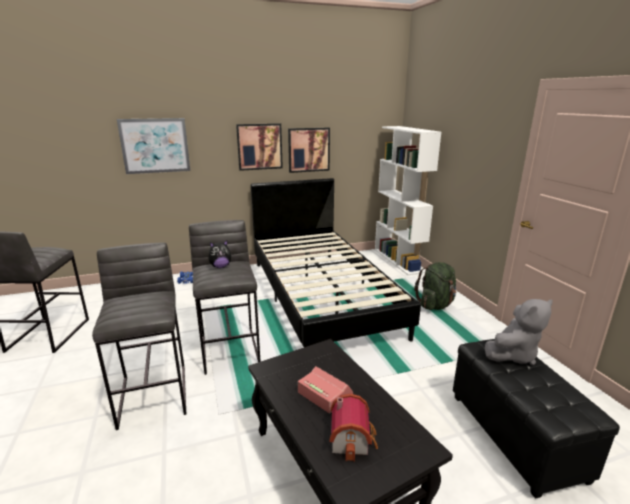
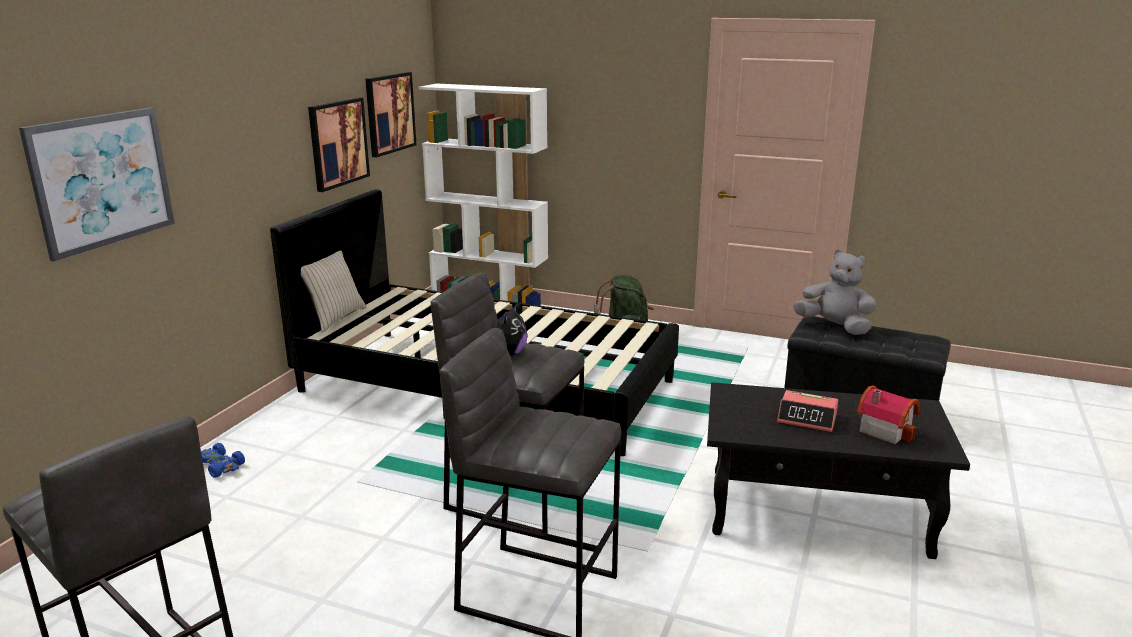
camera: 50 degrees left, 0 degrees up
(259, 146) = (273, 149): picture -> picture (389, 113)
(282, 236) = (335, 318): none -> beige pillow
(324, 393) = (807, 418): alarm clock -> alarm clock turned 150 degrees counterclockwise
(512, 355) = (834, 327): grey plush toy -> grey plush toy turned 60 degrees counterclockwise

